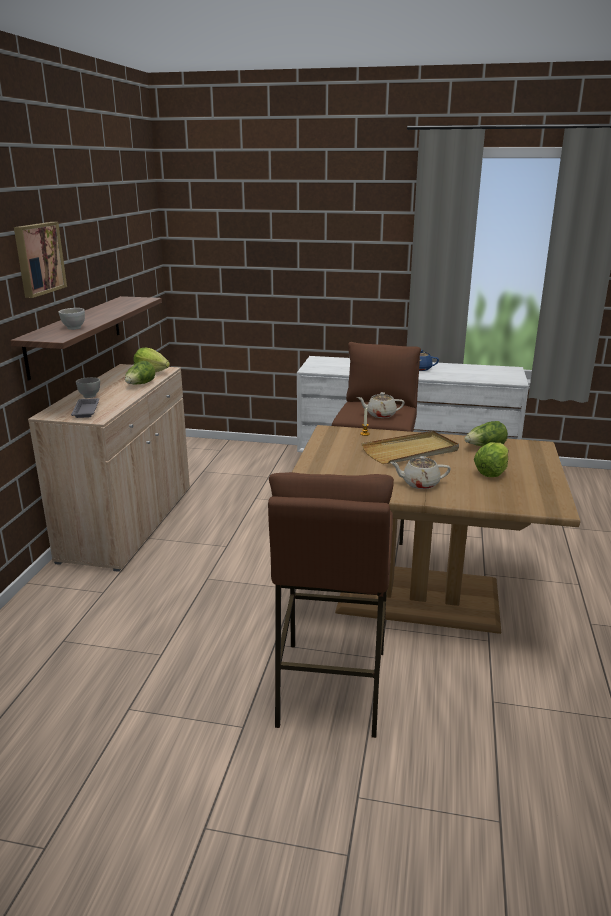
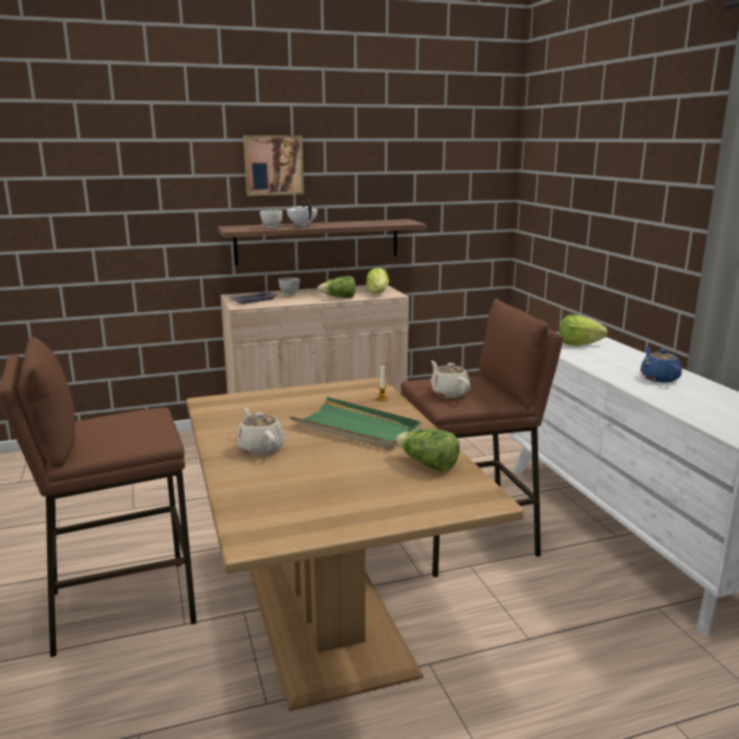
camera: 60 degrees right, 5 degrees down
(85, 320) = (302, 225): none -> white teapot
(411, 451) = (356, 428): beige tray -> green tray
(491, 472) = (339, 481): lettuce -> lettuce (578, 344)

